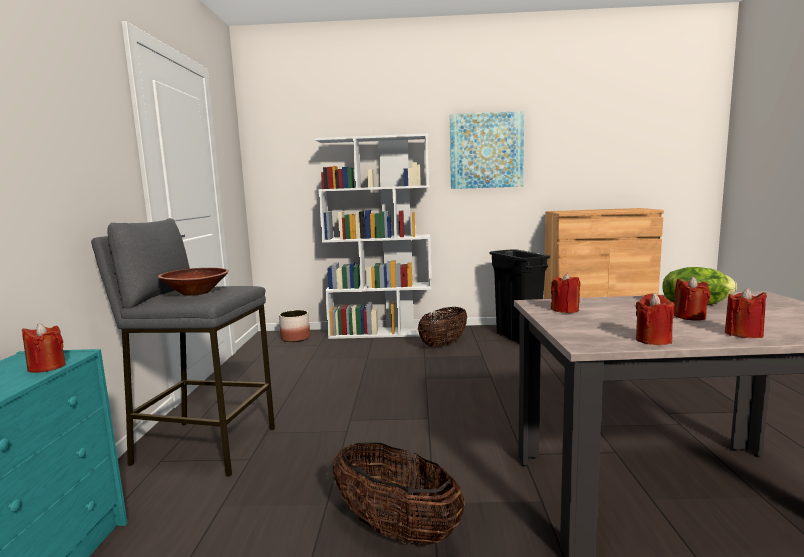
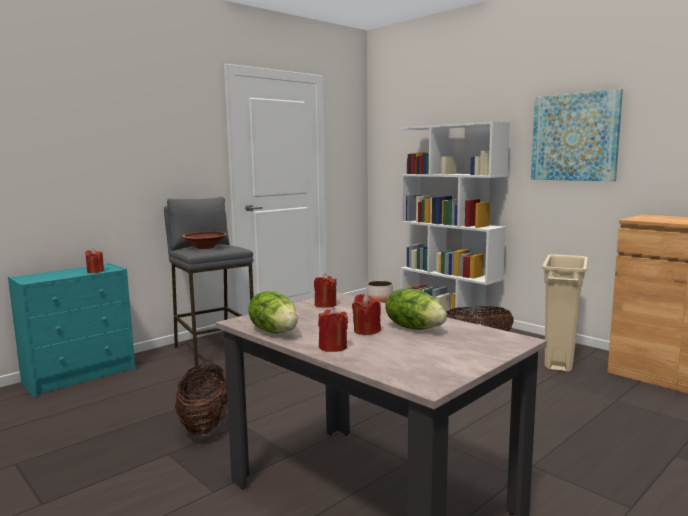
camera: 45 degrees right, 0 degrees up
(517, 339) = (559, 360): black trash can -> beige trash can
(653, 340) = (275, 331): red candle -> lettuce

